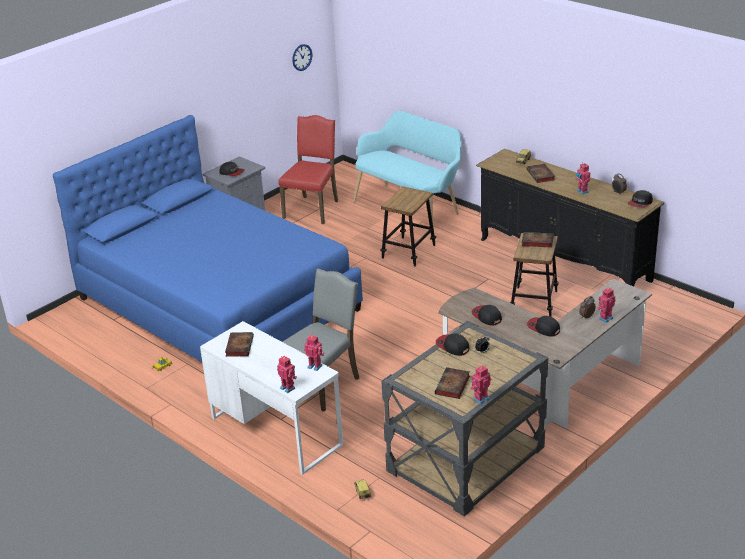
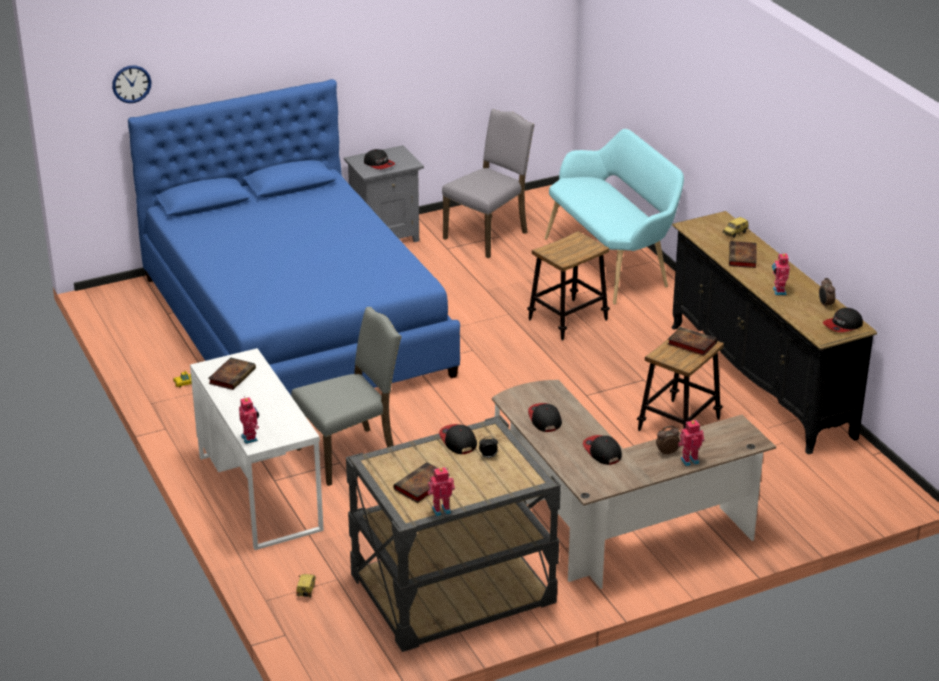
camera: 20 degrees right, 0 degrees up
(302, 57) = (520, 31): wall clock -> wall clock (131, 84)
(313, 209) = (488, 235): red chair -> grey chair
(315, 366) = (298, 422): toy robot -> none

